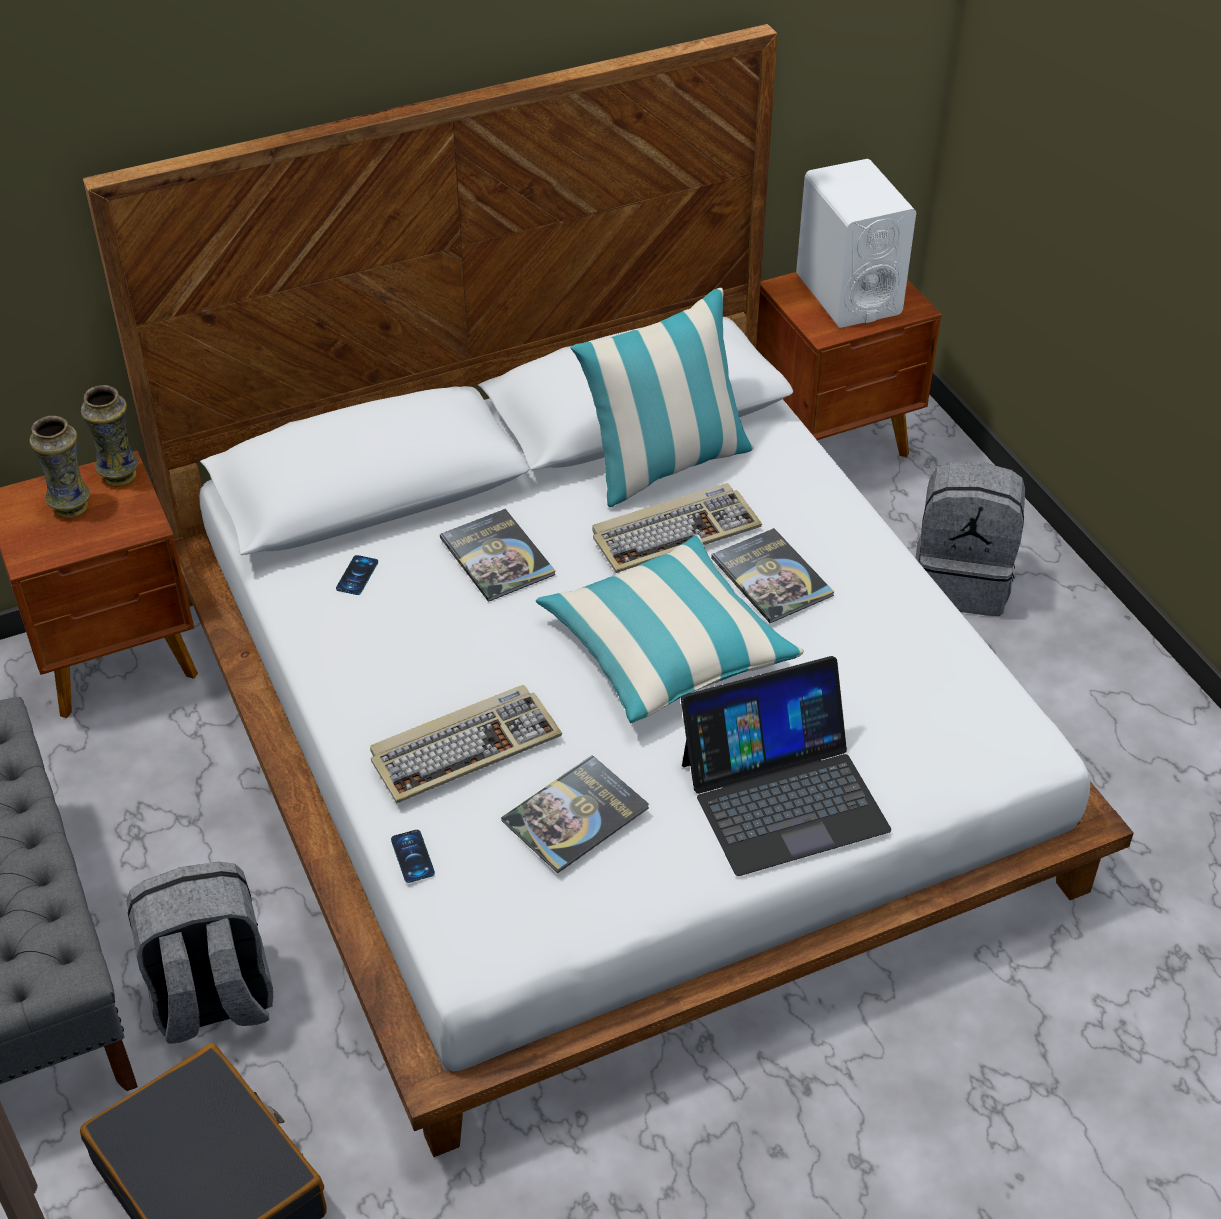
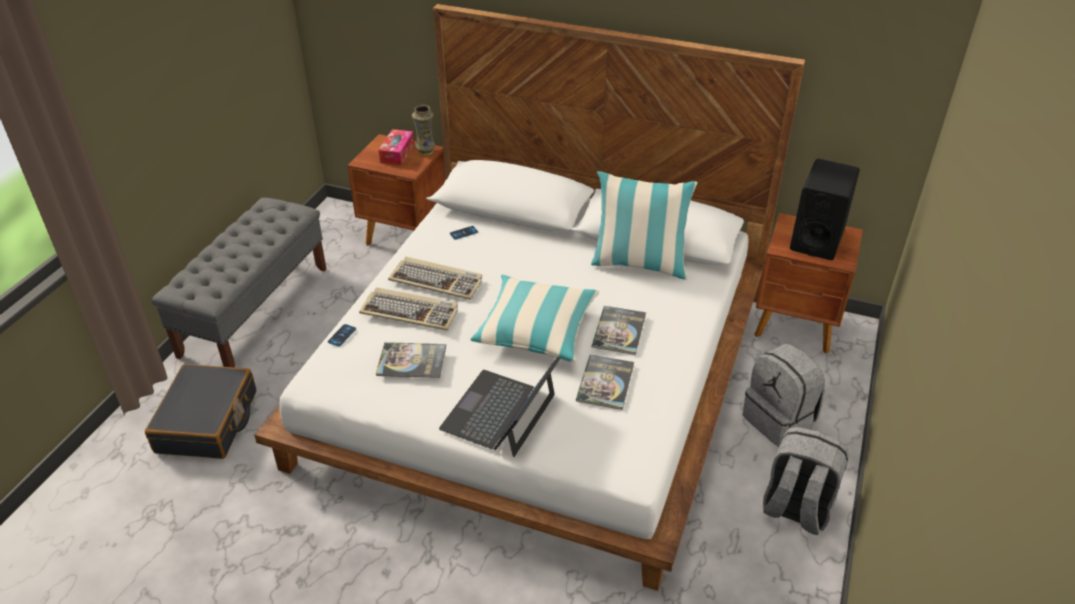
camera: 45 degrees right, 5 degrees down
(72, 507) = (397, 153): vase -> tissue box
(212, 1000) = (287, 364): grey backpack -> grey backpack (795, 509)
(497, 556) = (522, 256): book -> book (605, 382)
(675, 532) = (605, 290): keyboard -> keyboard (437, 281)
(783, 795) = (500, 412): laptop -> laptop turned 90 degrees clockwise
(848, 294) = (817, 239): white speaker -> black speaker

